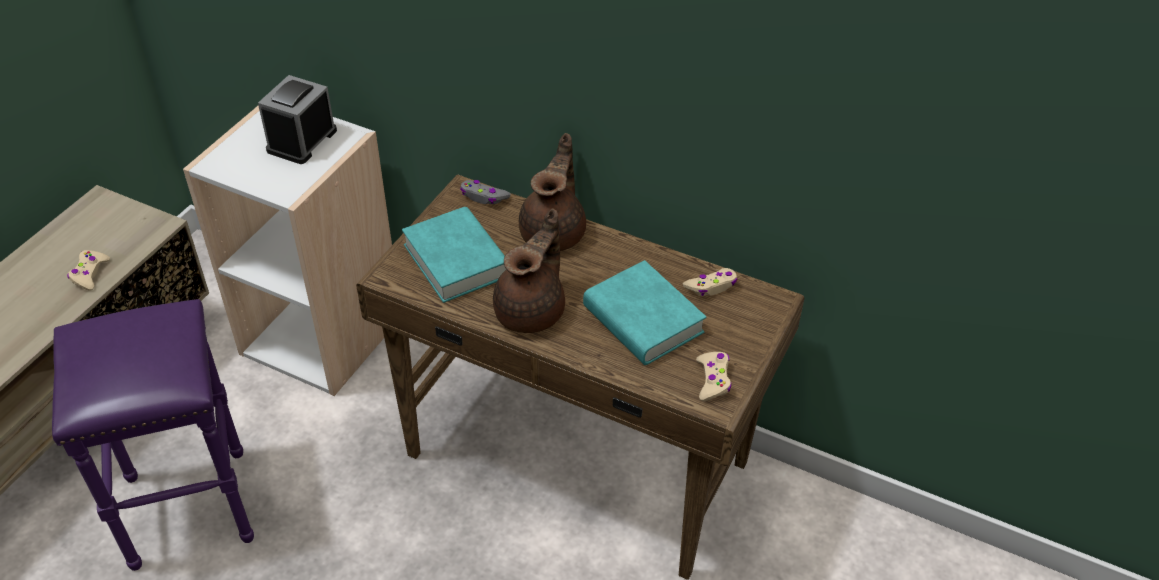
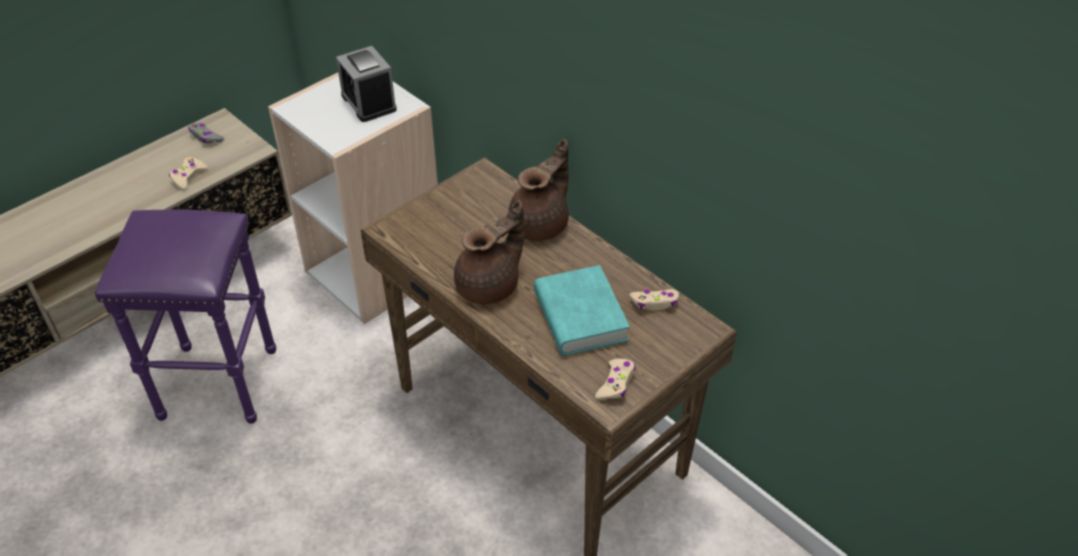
camera: 20 degrees right, 0 degrees up
(302, 140) = (368, 102): alarm clock -> alarm clock turned 75 degrees counterclockwise
(457, 260) = (448, 229): turquoise book -> none
(484, 197) = (496, 181): grey game controller -> grey game controller (206, 137)

